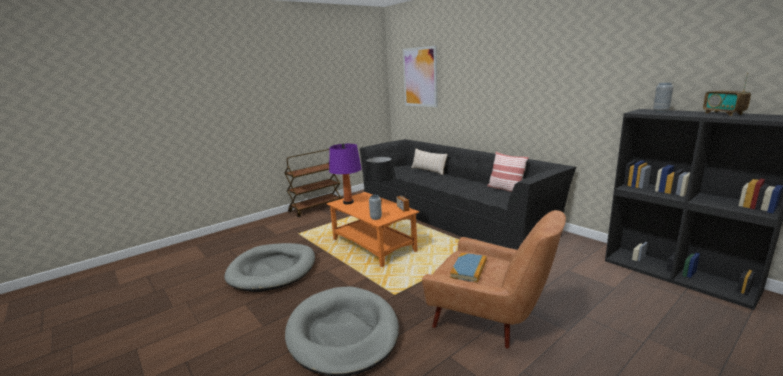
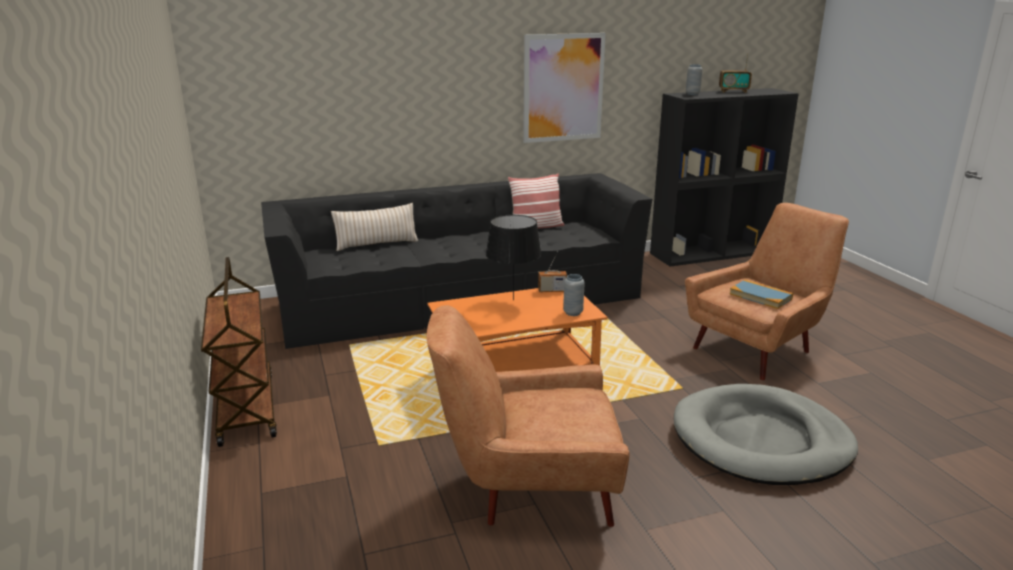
camera: 70 degrees left, 5 degrees up
(273, 270) = (529, 490): grey dog bed -> brown armchair
(348, 202) = (472, 322): purple table lamp -> none
(420, 77) = (296, 66): picture -> picture (563, 88)

